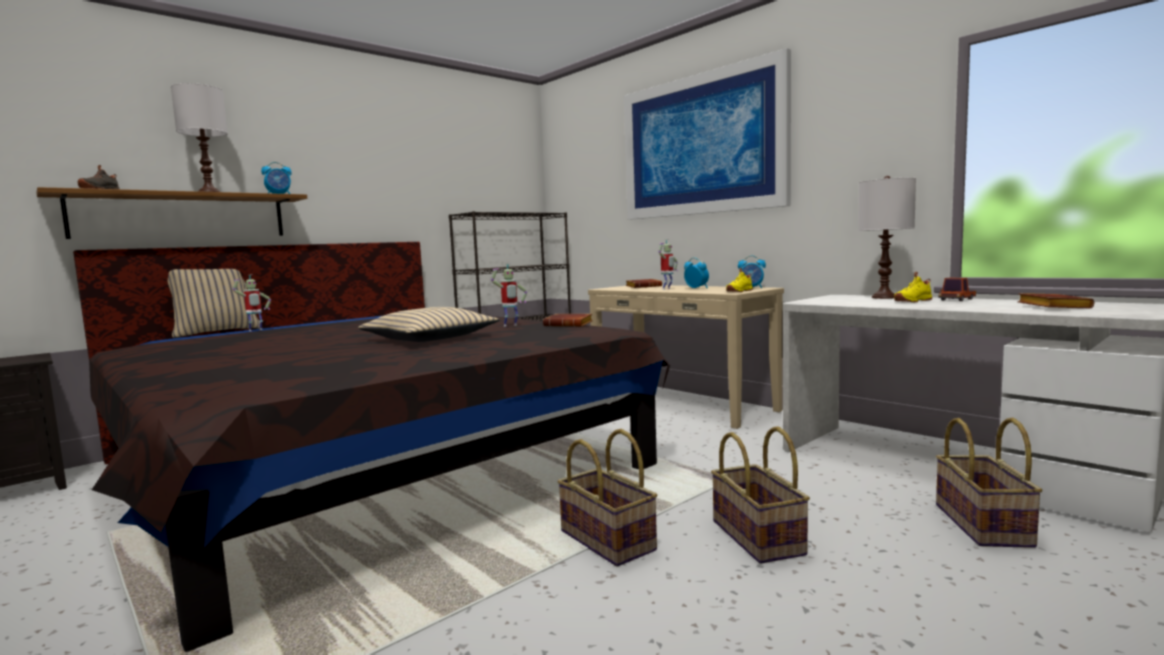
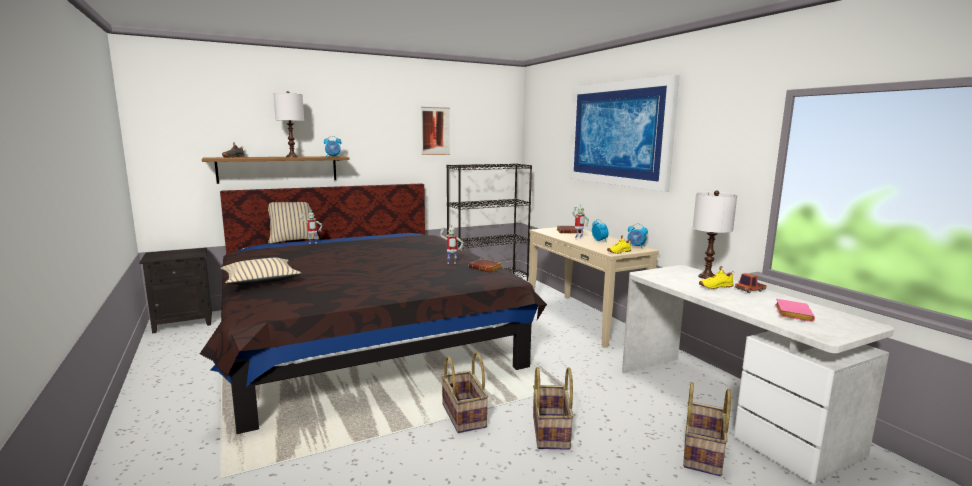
camera: 15 degrees right, 5 degrees up
(429, 166) = (435, 131): none -> picture
(429, 338) = (393, 272): beige pillow -> beige pillow (260, 280)
(1050, 307) = (791, 313): brown book -> pink book

